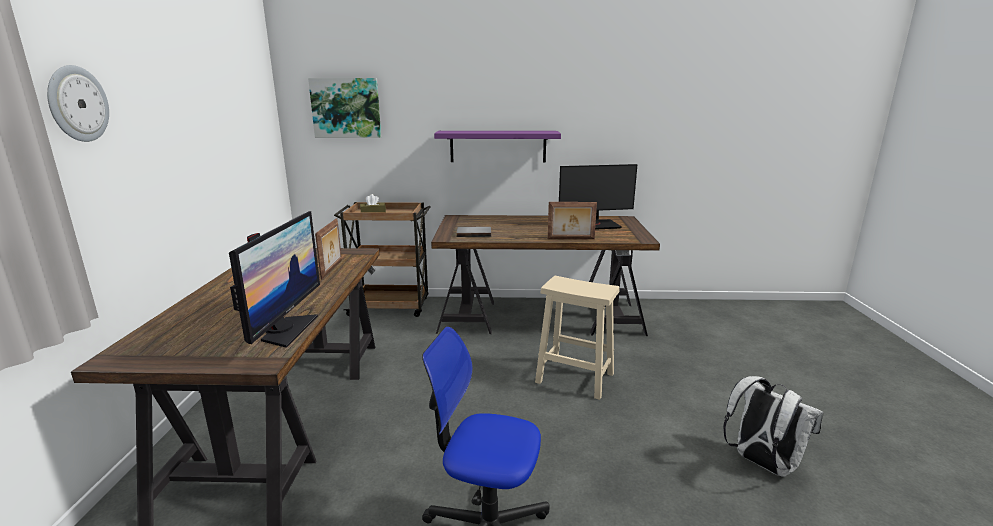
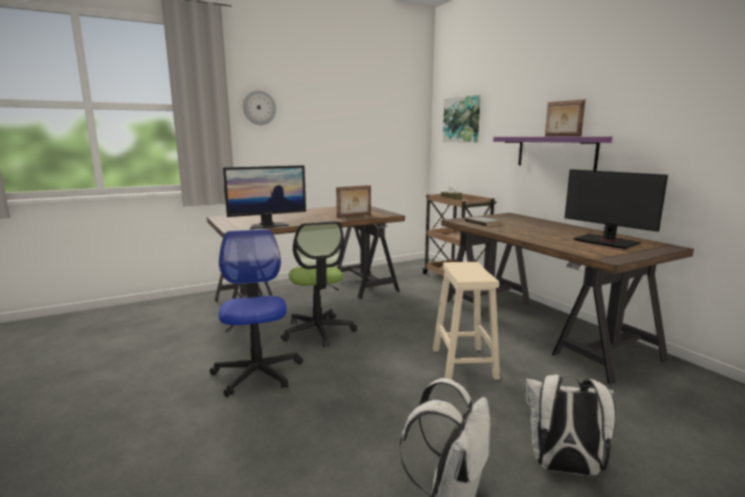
camera: 60 degrees right, 5 degrees down
(415, 442) = (318, 331): none -> office chair
(571, 239) = (539, 241): picture frame -> picture frame (561, 136)
(740, 401) = (562, 468): none -> white backpack

